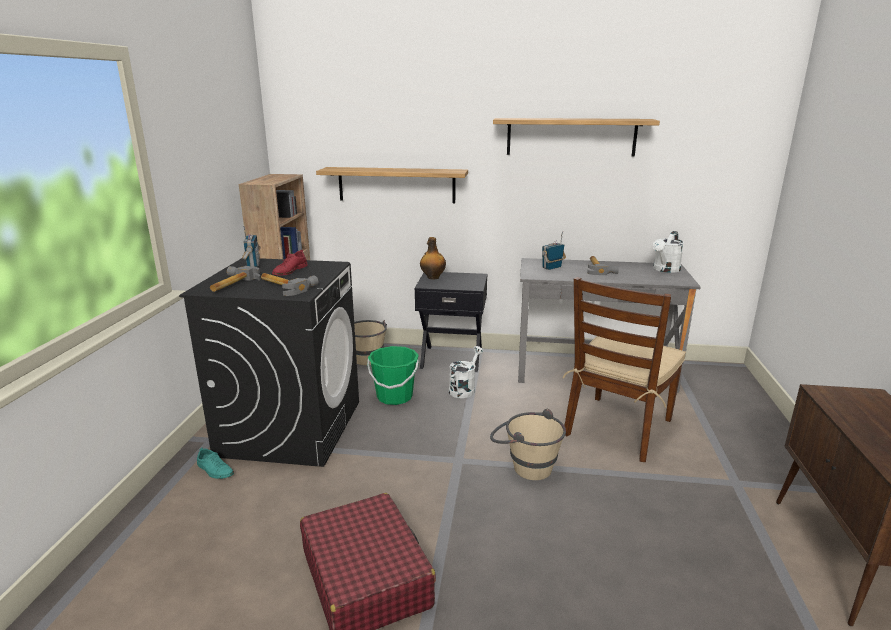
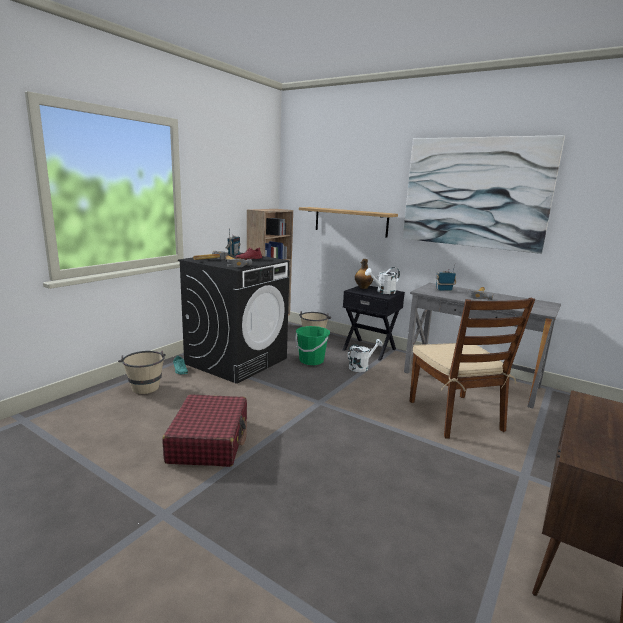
camera: 25 degrees right, 5 degrees down
(525, 465) = (362, 417): beige bucket -> beige bucket (144, 385)
(571, 137) = (475, 193): shelf -> picture
(618, 427) = (455, 416): brown chair -> brown chair turned 75 degrees counterclockwise
(665, 270) = (538, 304): white watering can -> white watering can (383, 292)

